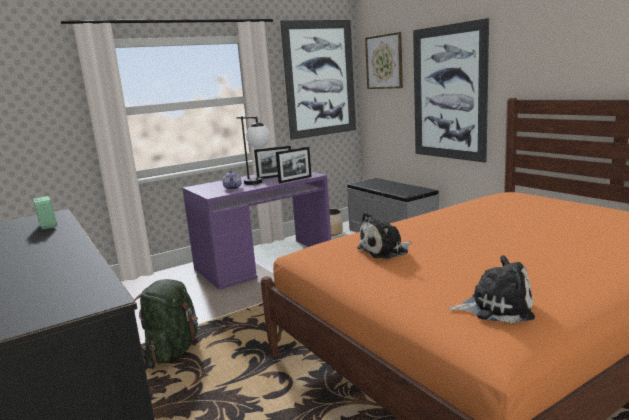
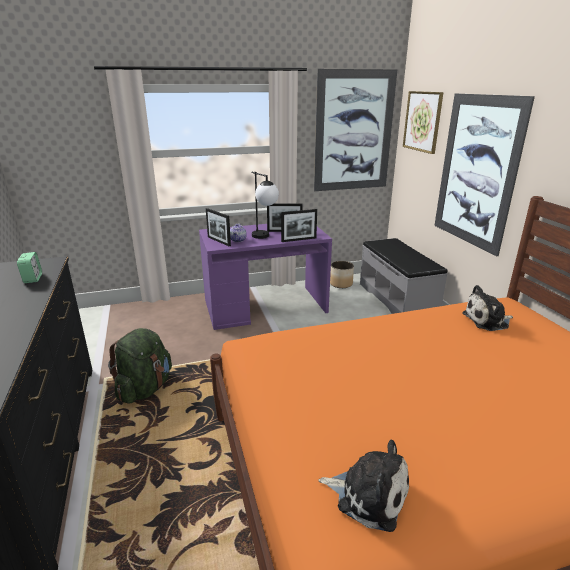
camera: 15 degrees right, 10 degrees up
(213, 191) = (219, 241): none -> picture frame
(385, 250) = (317, 365): plush toy -> plush toy (487, 321)

